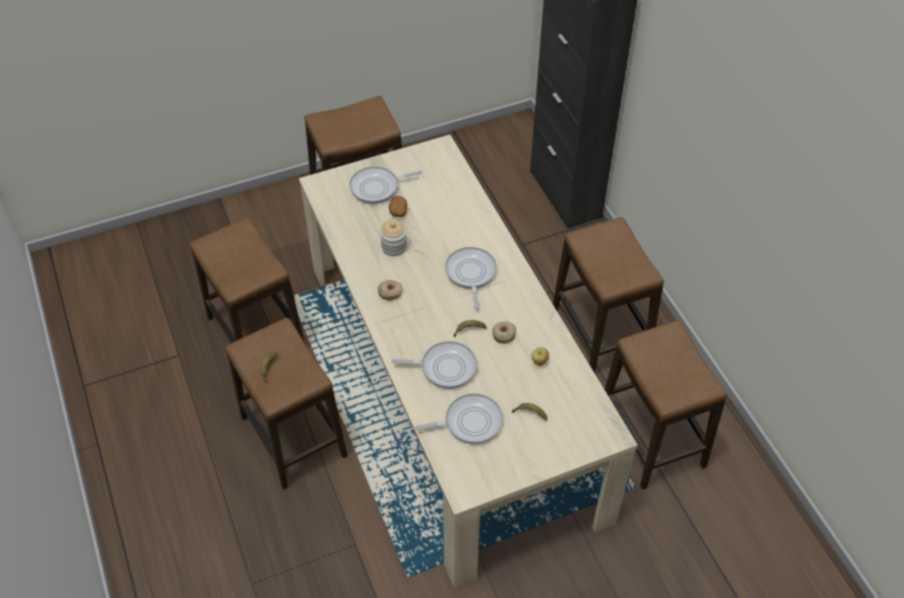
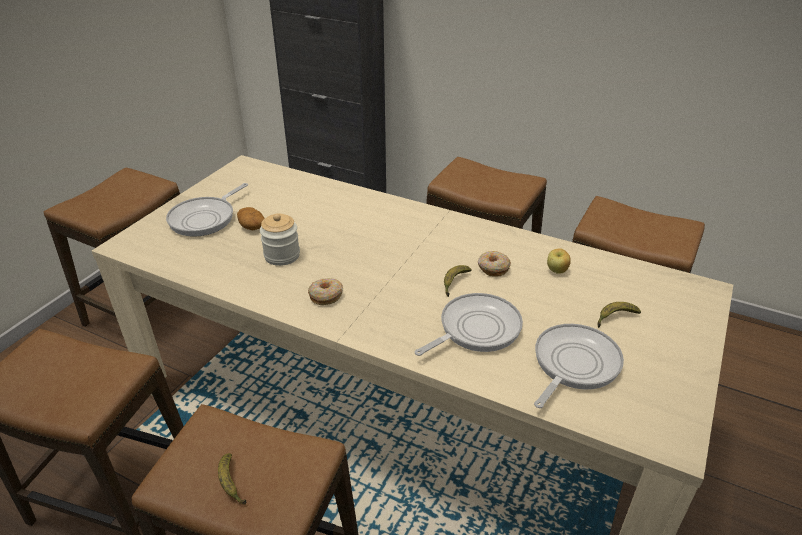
camera: 40 degrees left, 15 degrees down
(470, 274) = (394, 238): frying pan -> none

